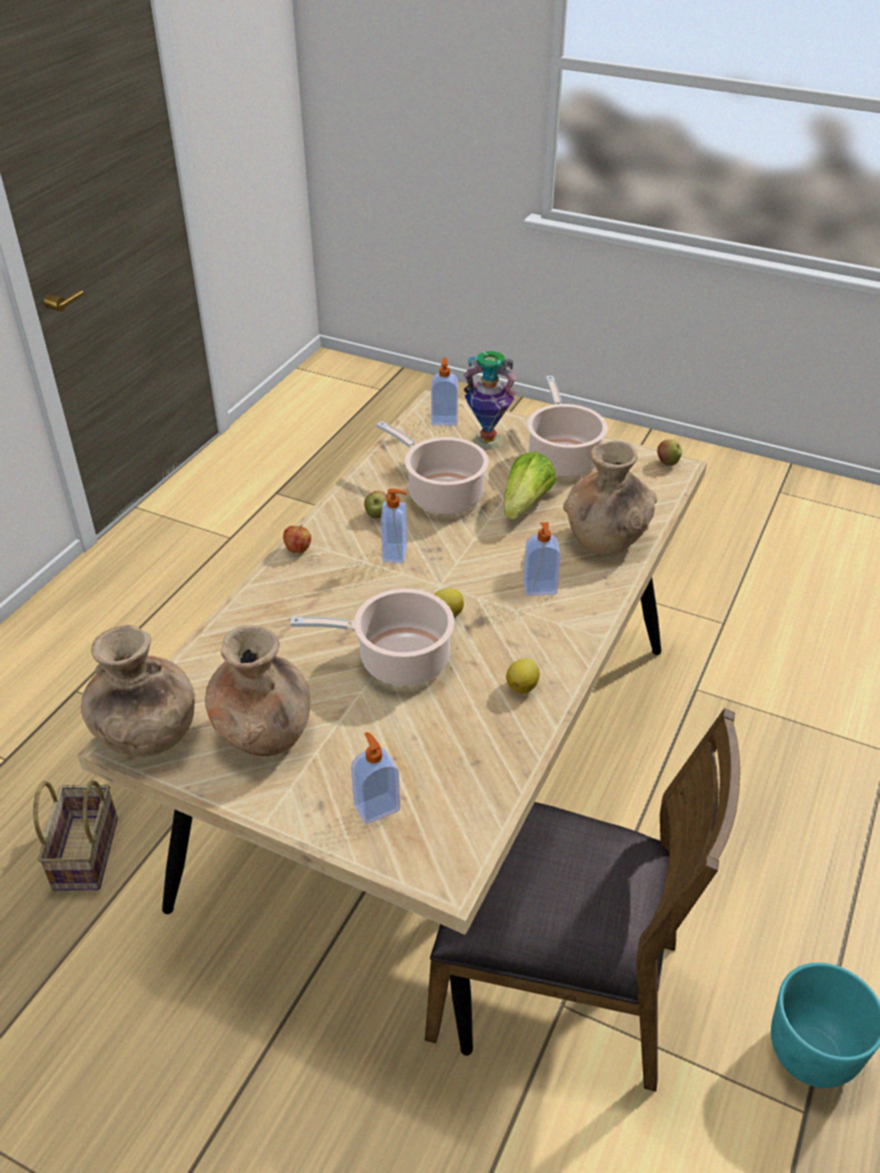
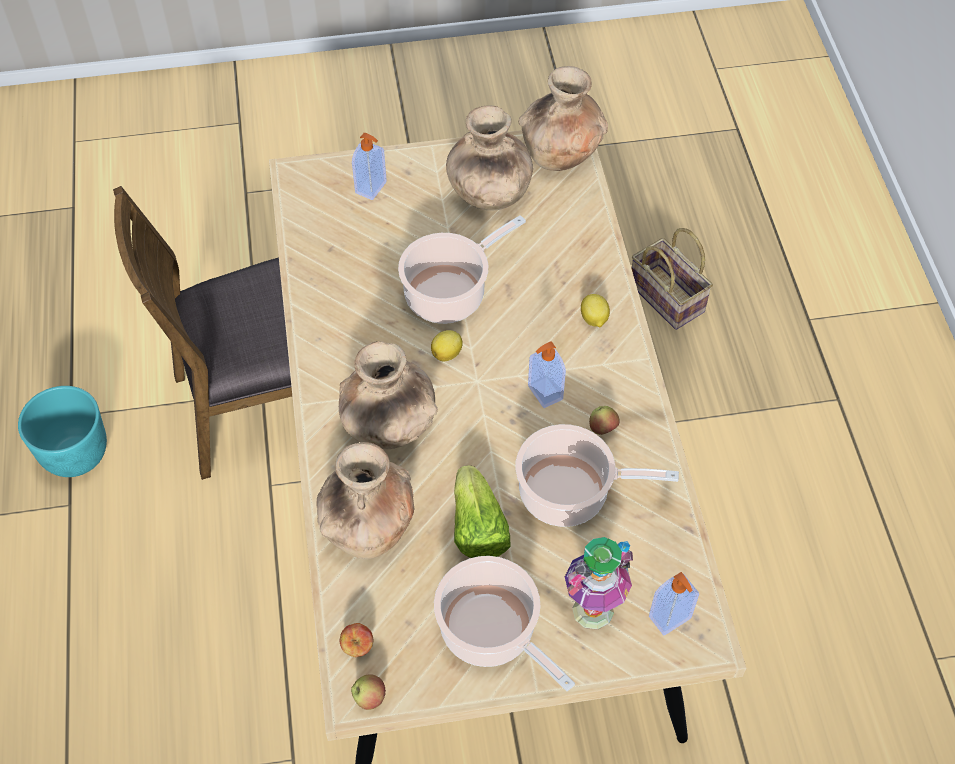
camera: 145 degrees right, 15 degrees up
(298, 549) = (629, 349): apple -> apple (357, 646)
(523, 686) = (338, 323): lemon -> lemon (594, 319)
(540, 589) = (389, 426): soap dispenser -> brown vase

